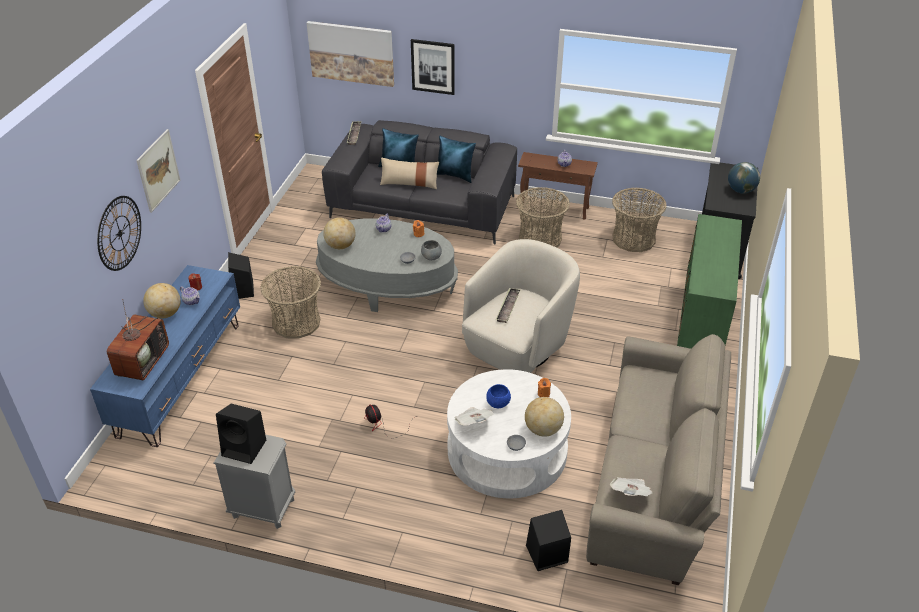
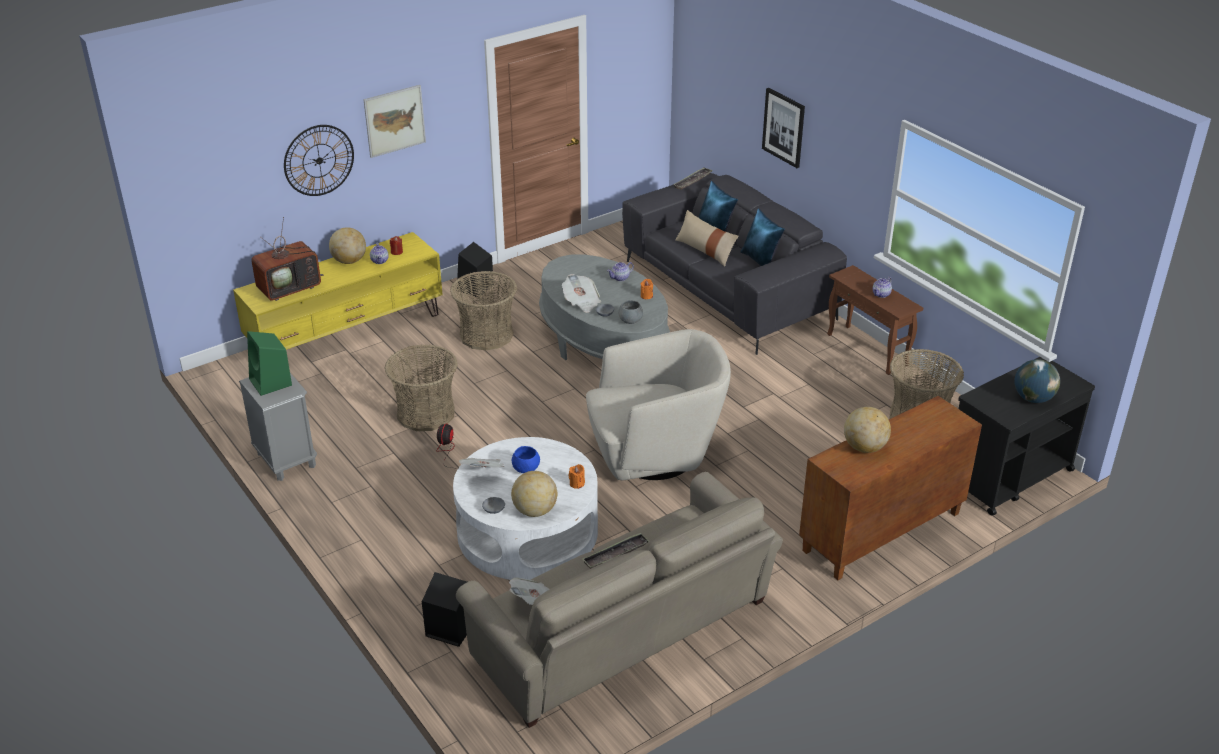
camera: 40 degrees right, 5 degrees down
(181, 377) = (347, 333): blue tv stand -> yellow tv stand
(245, 448) = (271, 382): black speaker -> green speaker
(340, 246) = (563, 275): globe -> globe (864, 447)
(351, 53) = (717, 87): picture -> none
(380, 260) = (581, 302): none -> newspaper
(508, 307) = (641, 395): tray -> tray (615, 554)
(540, 238) = (811, 370): basket -> basket (426, 413)
(702, 323) = (881, 533): green cabinet -> brown cabinet

